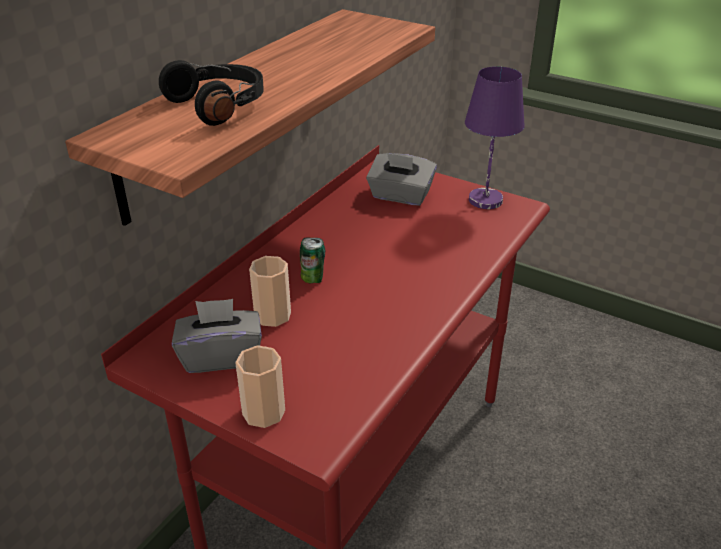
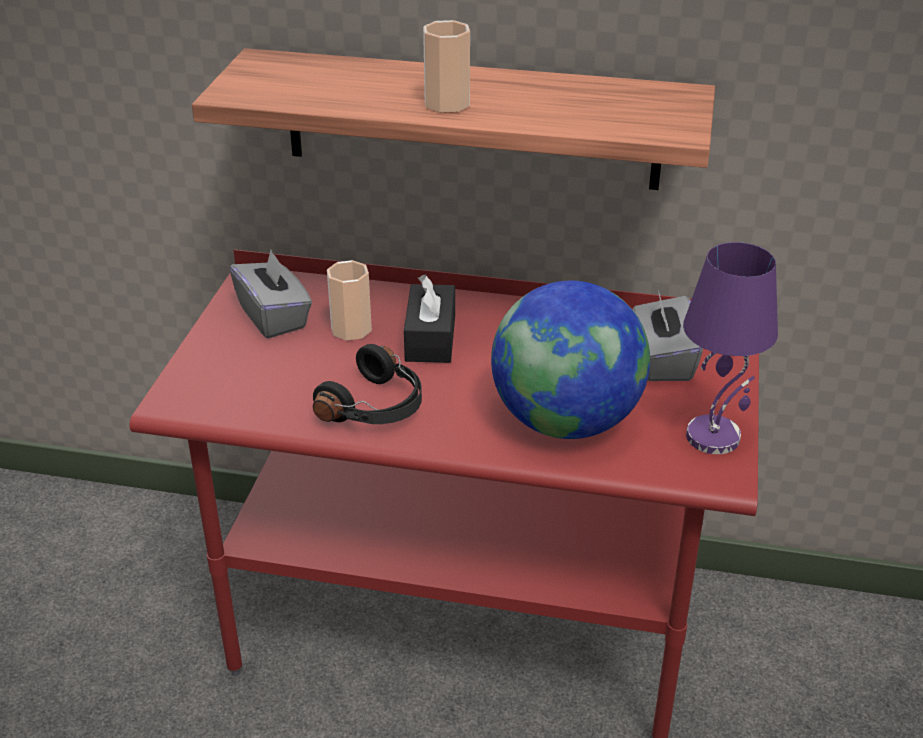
camera: 70 degrees right, 0 degrees up
(220, 105) = (352, 85): black headphones -> black headphones (376, 407)
(263, 412) = (205, 361): cup -> cup (447, 103)
(313, 279) = (430, 338): can -> black tissue box
(447, 245) = (566, 421): none -> globe

